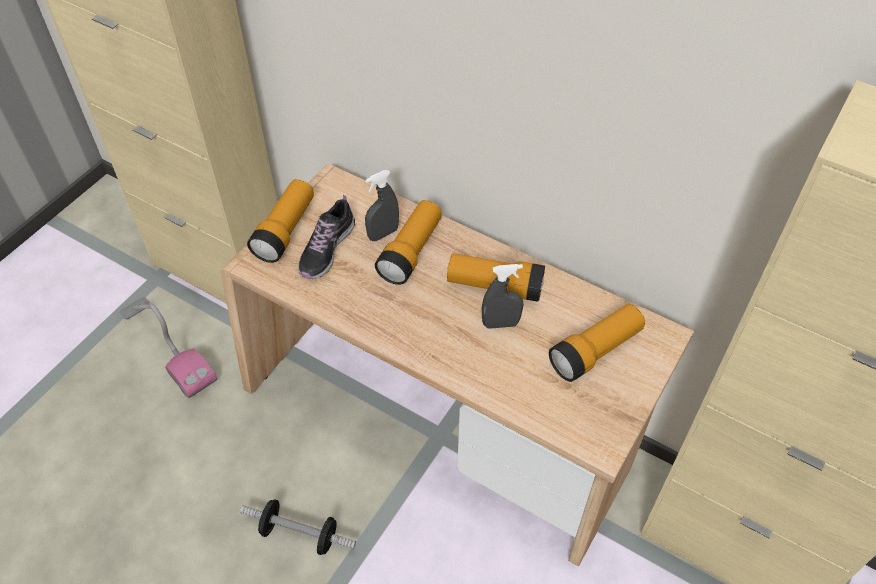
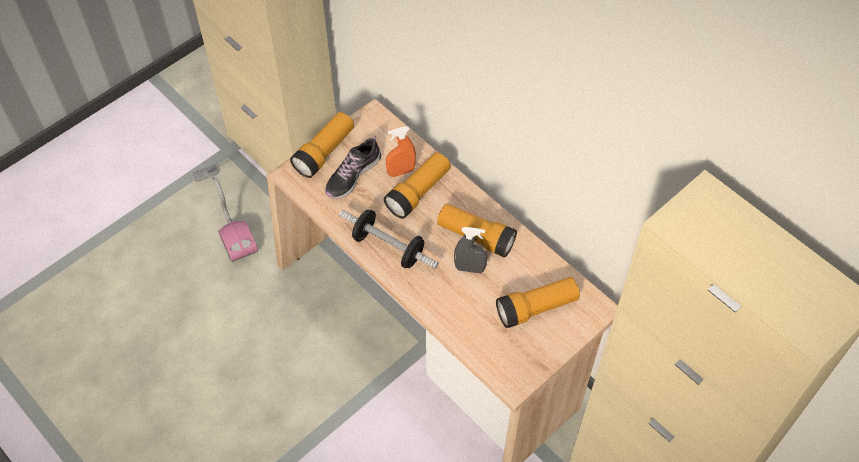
camera: 15 degrees right, 5 degrees up
(300, 534) = (293, 394): dumbbell -> dumbbell (388, 248)
(383, 234) = (401, 172): grey spray bottle -> orange spray bottle

